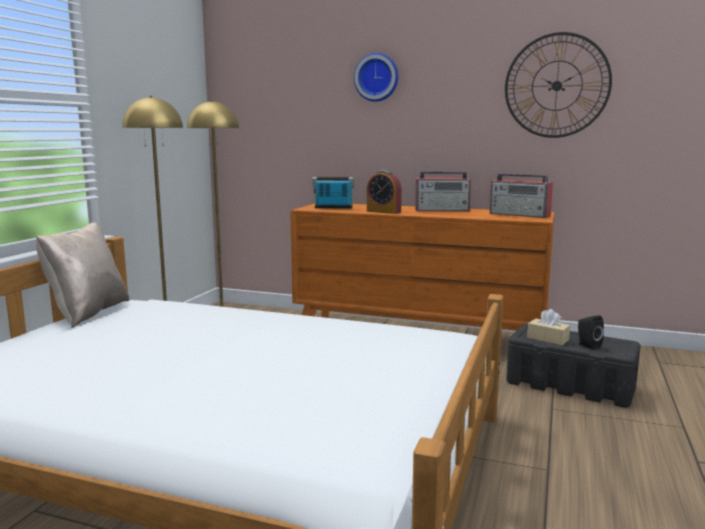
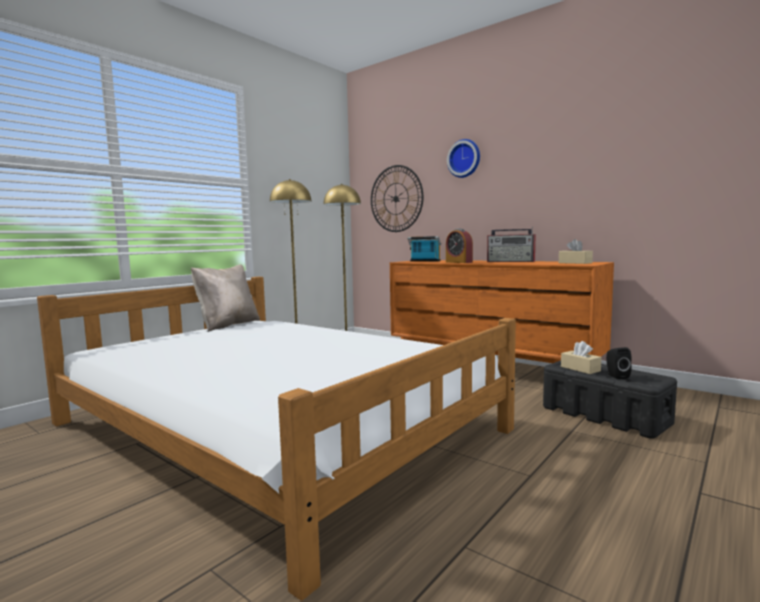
camera: 20 degrees right, 5 degrees down
(520, 215) = (575, 263): radio -> beige tissue box
(556, 86) = (614, 149): wall clock -> wall clock (396, 199)

